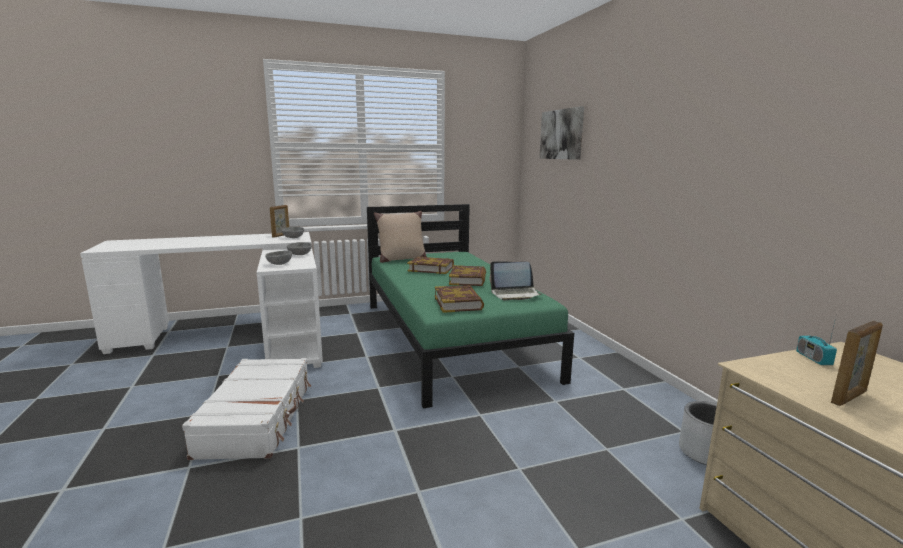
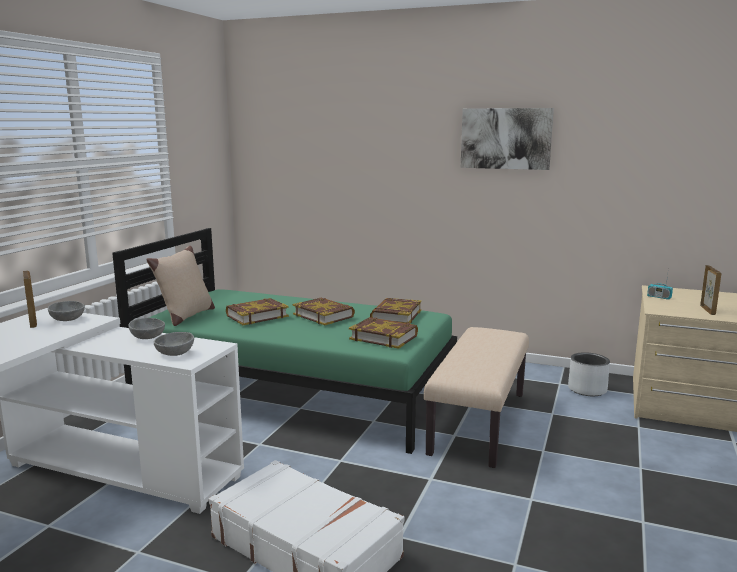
camera: 50 degrees left, 0 degrees up
(515, 294) = (395, 315): laptop -> book
(520, 417) = (478, 422): none -> beige bench
(561, 134) = (317, 138): picture -> picture (506, 138)

